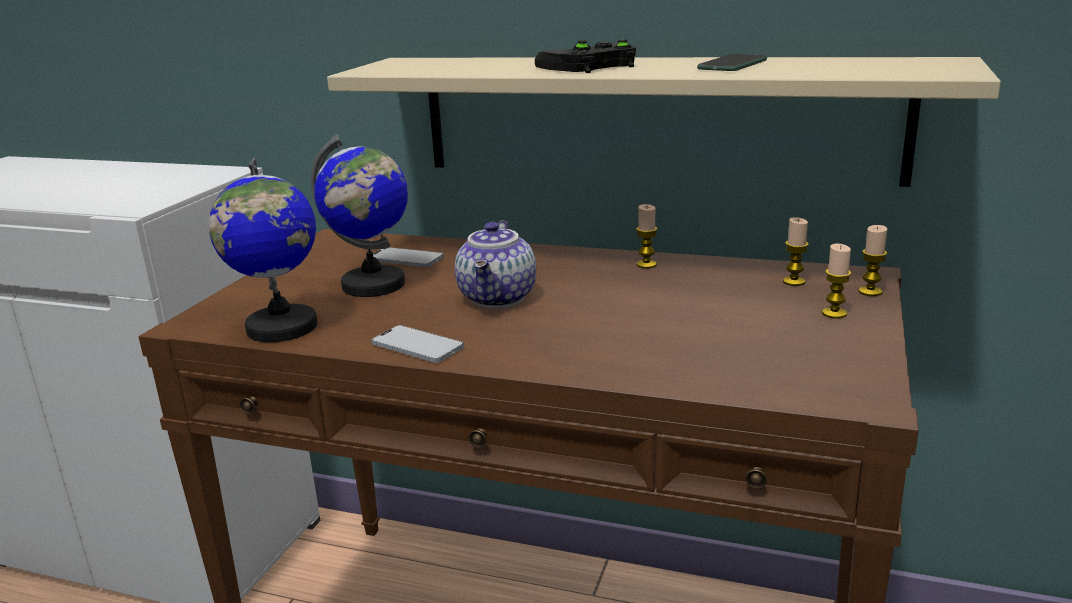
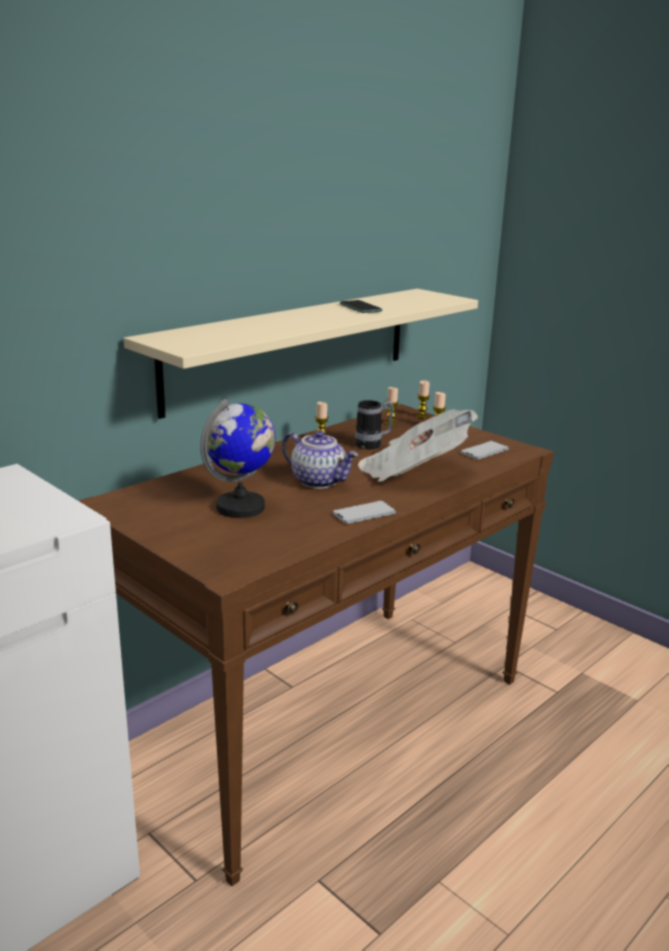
camera: 65 degrees left, 0 degrees up
(281, 328) = (280, 545): globe -> none
(406, 259) = (203, 490): phone -> phone (484, 451)
(588, 67) = (303, 320): black game controller -> none
(609, 340) = (413, 472): none -> newspaper
(681, 293) = (373, 445): none -> mug

